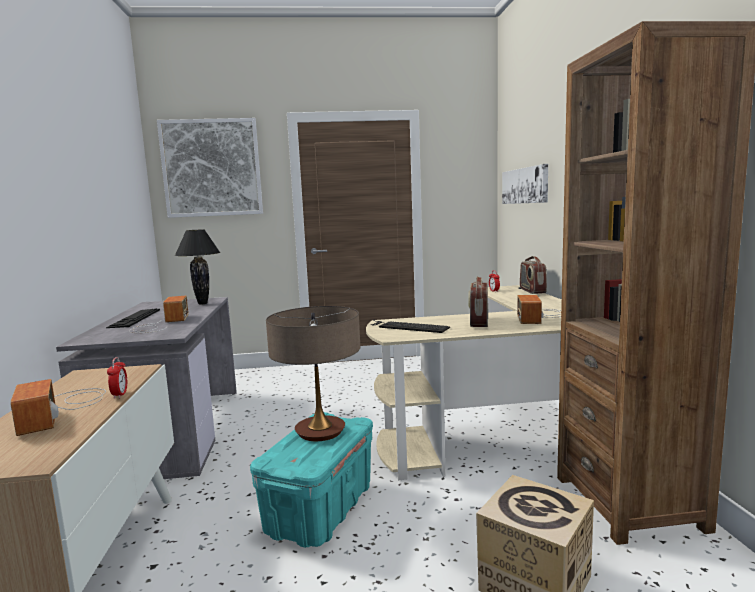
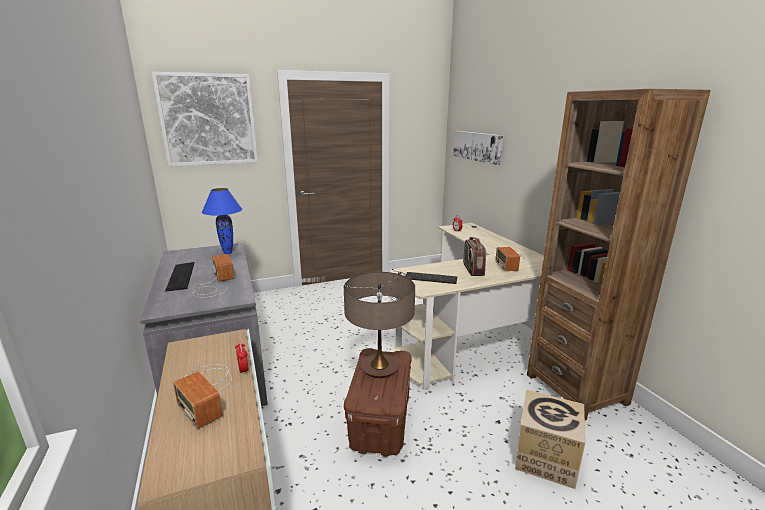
camera: 15 degrees left, 10 degrees up
(203, 303) = (228, 253): black table lamp -> blue table lamp
(320, 509) = (380, 422): turquoise storage box -> brown storage box
(532, 291) = (485, 231): radio -> none

